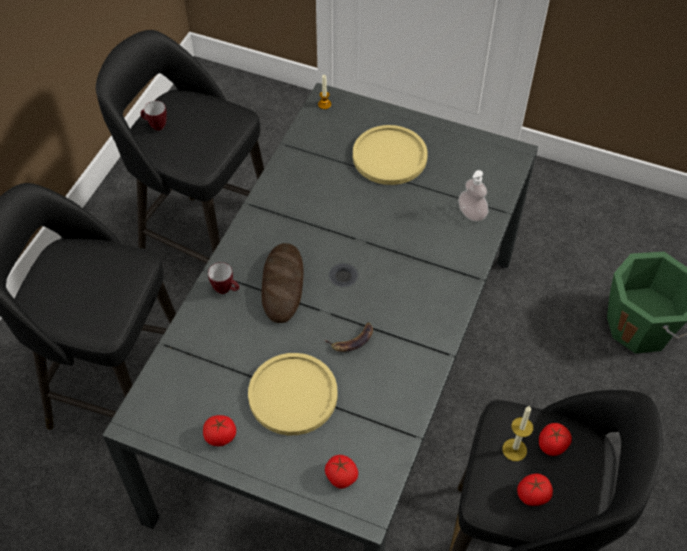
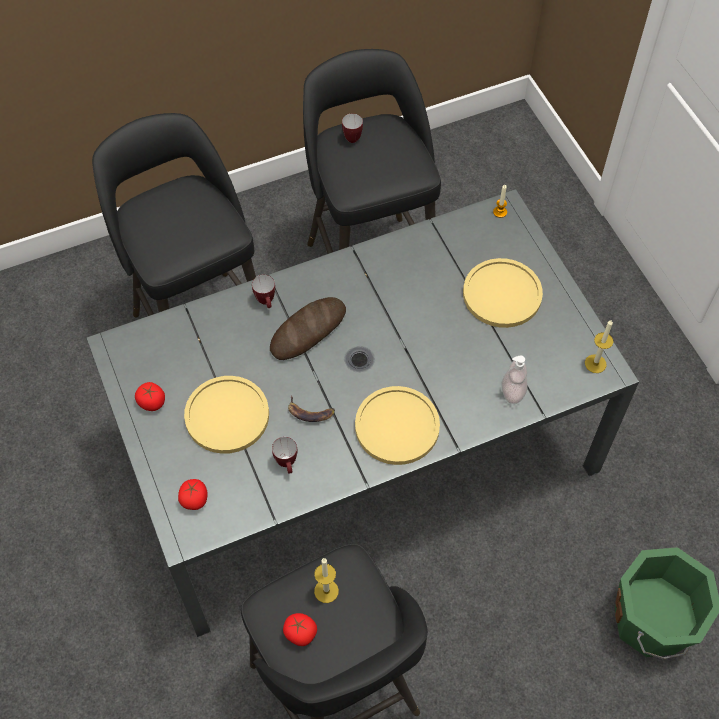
camera: 45 degrees right, 5 degrees up
(380, 390) = (287, 464): none -> mug
(424, 298) = (397, 426): none -> yellow plate
(500, 155) = (595, 363): none -> candle
(552, 445) = (356, 613): tomato -> none

